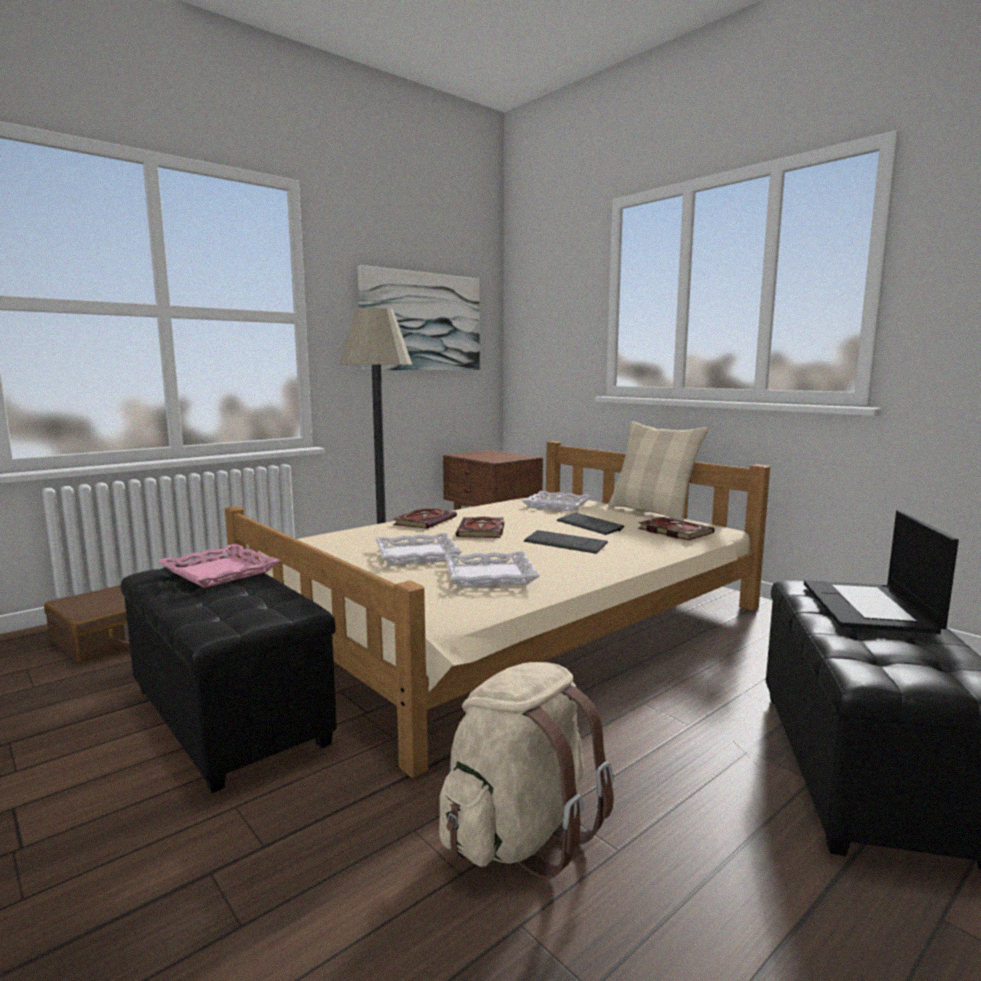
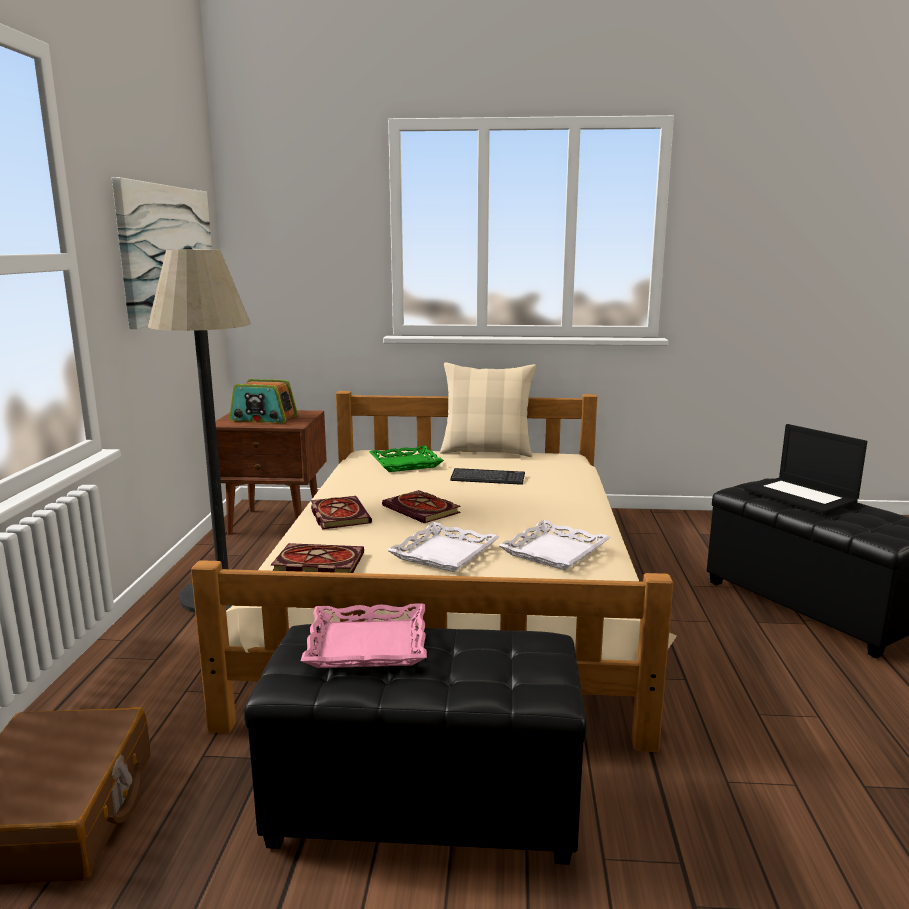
camera: 45 degrees left, 5 degrees up
(489, 456) = (264, 418): none -> radio
(520, 833) = (771, 741): beige backpack -> none
(556, 505) = (405, 464): white tray -> green tray
(565, 544) = (520, 502): keyboard -> none
(672, 531) = (554, 467): book -> book (316, 564)

